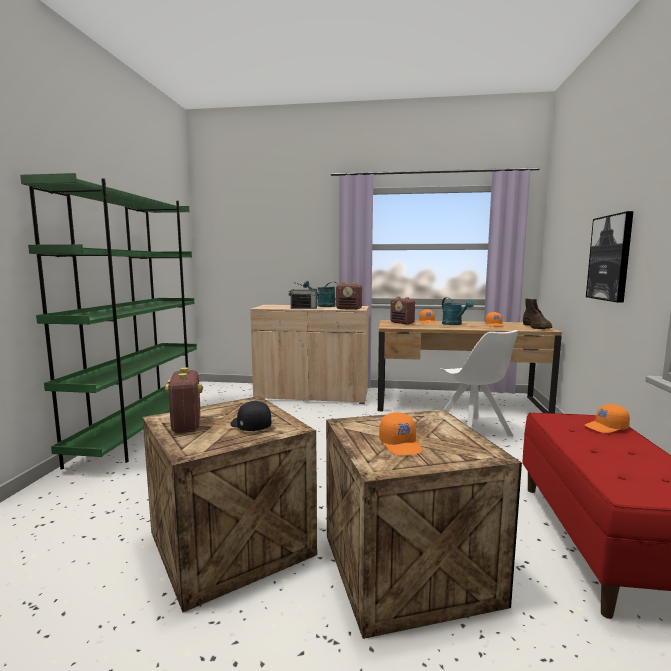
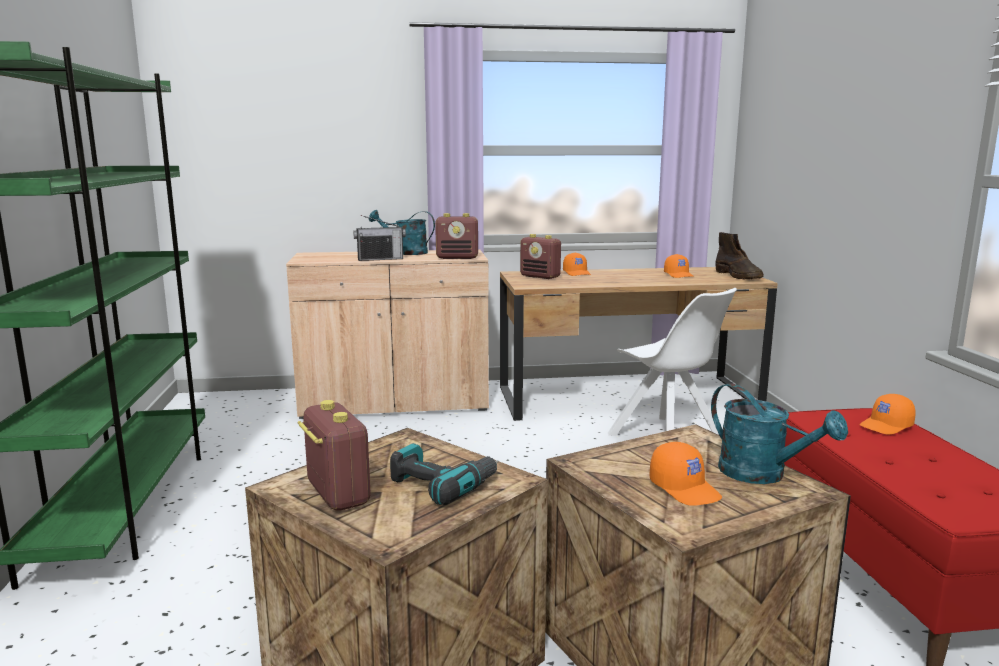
camera: 15 degrees left, 5 degrees up
(250, 426) = (442, 484): black cap -> power drill
(454, 324) = (620, 276): turquoise watering can -> turquoise watering can (763, 475)
(610, 258) = (861, 182): picture -> none

